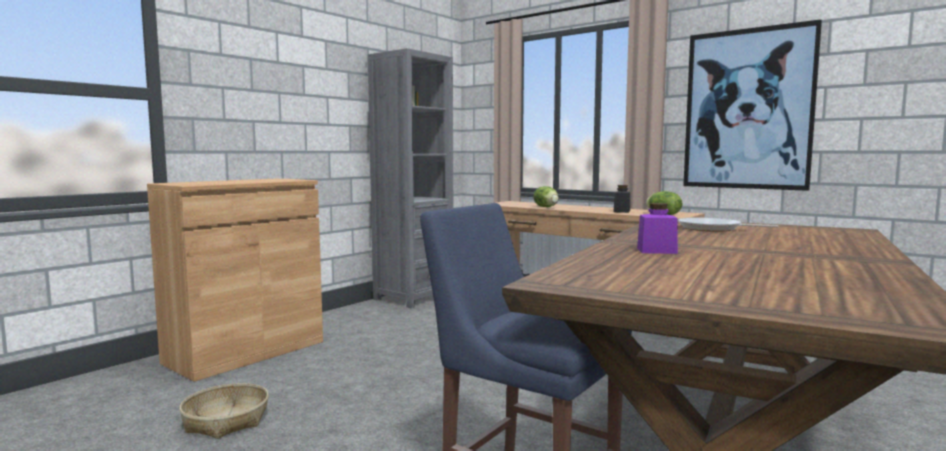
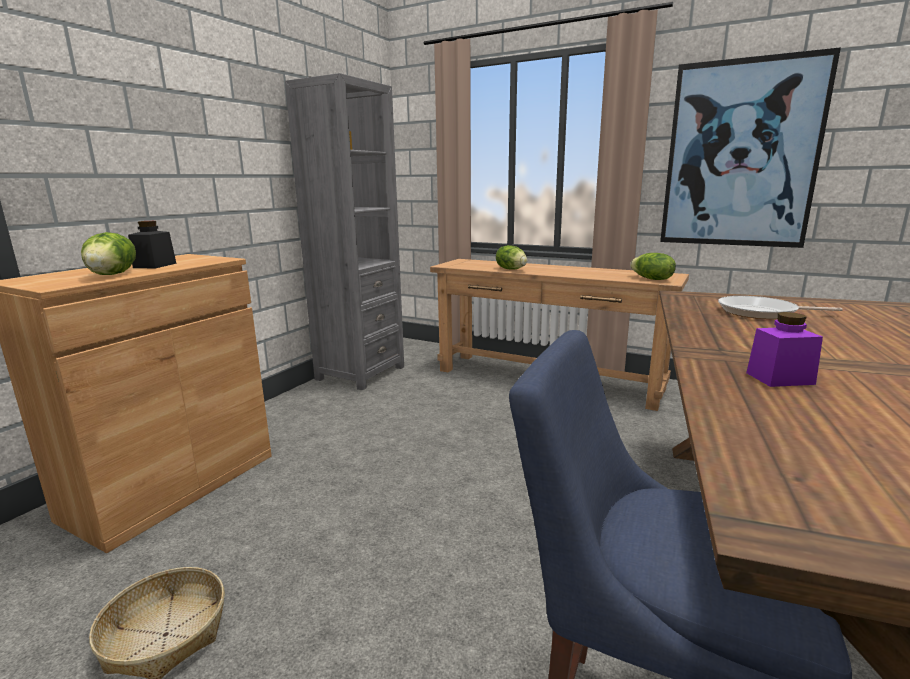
camera: 10 degrees left, 10 degrees up
(226, 182) = (113, 274): none -> lettuce
(621, 211) = (600, 274): black jar -> black jar (155, 265)

